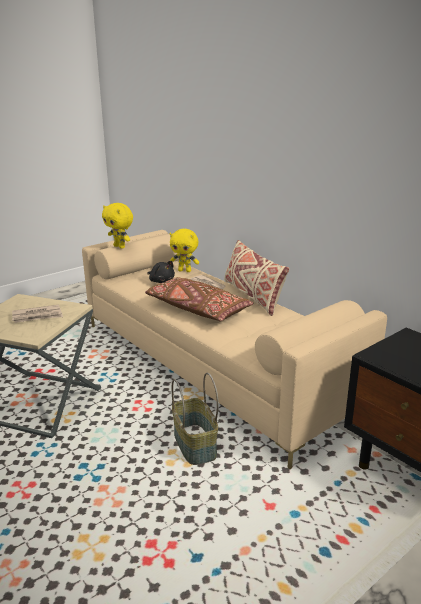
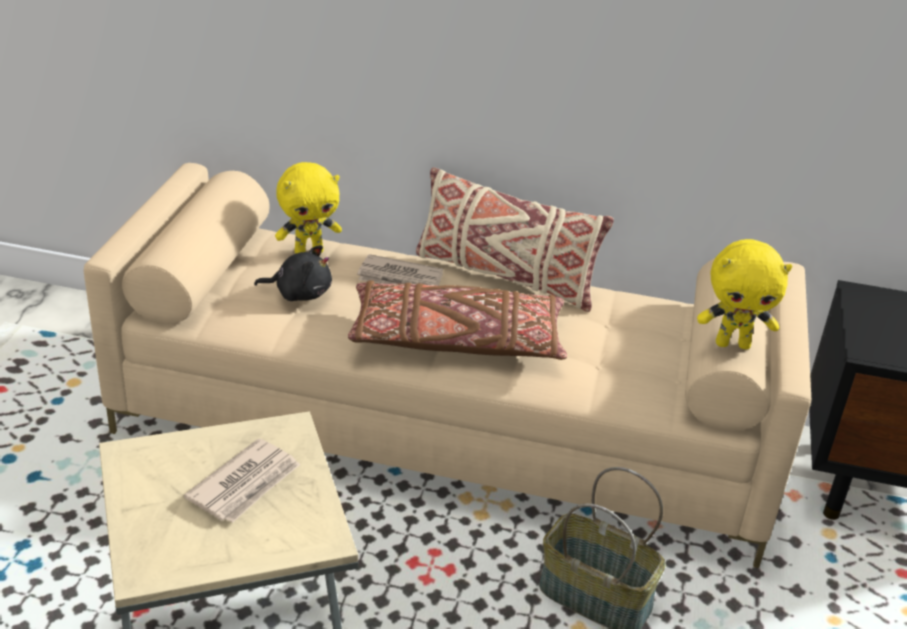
camera: 40 degrees left, 10 degrees up
(120, 247) = (181, 240): yellow plush toy -> yellow plush toy (733, 344)

